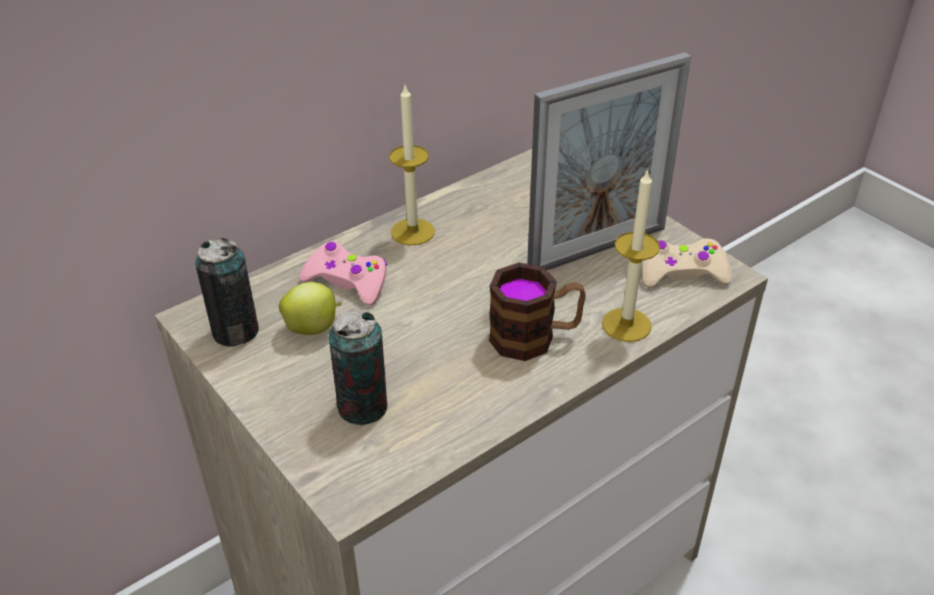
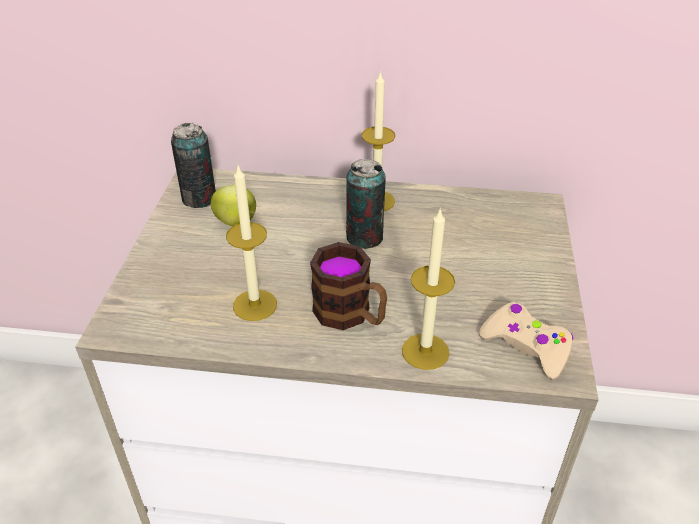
camera: 45 degrees right, 0 degrees up
(347, 281) = (294, 207): pink game controller -> none
(363, 407) = (194, 284): can -> can (364, 238)
(446, 385) = (255, 305): none -> candle
(597, 249) = (484, 287): picture frame -> none

